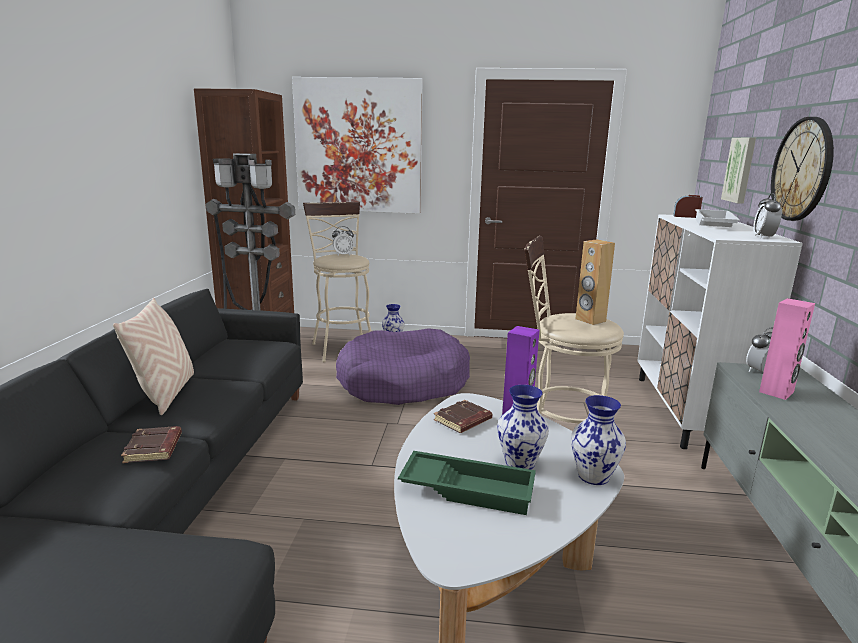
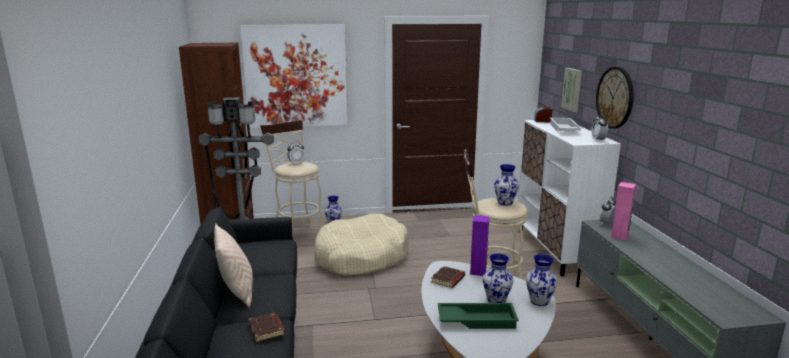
camera: 15 degrees left, 0 degrees up
(403, 382) = (361, 257): purple dog bed -> beige dog bed
(590, 320) = (505, 203): brown speaker -> vase

